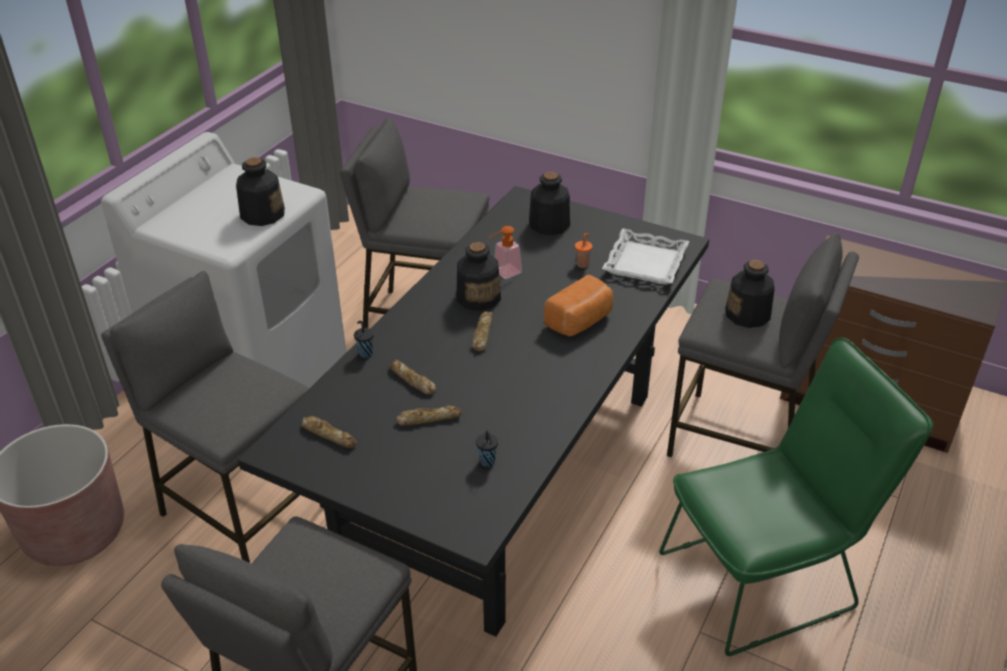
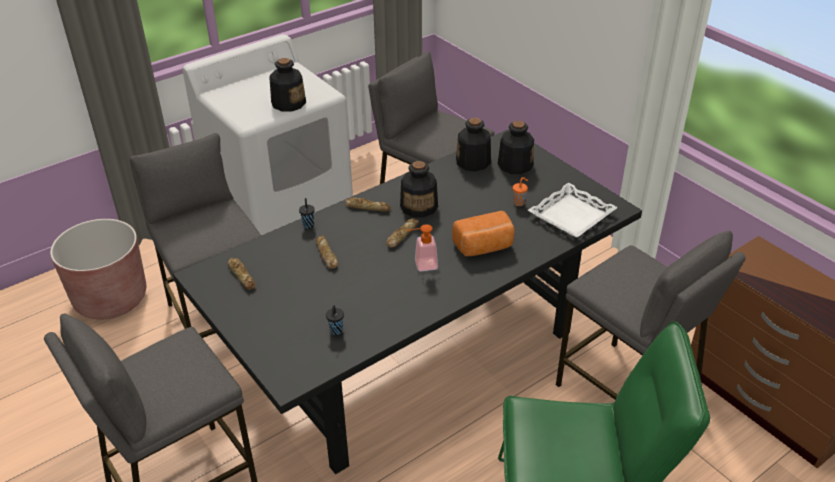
camera: 25 degrees right, 0 degrees up
(428, 418) = (318, 286): bread -> bread (367, 207)
(503, 273) = (451, 193): soap dispenser -> soap dispenser (421, 265)
(748, 315) = (637, 283): bottle -> bottle (473, 162)

